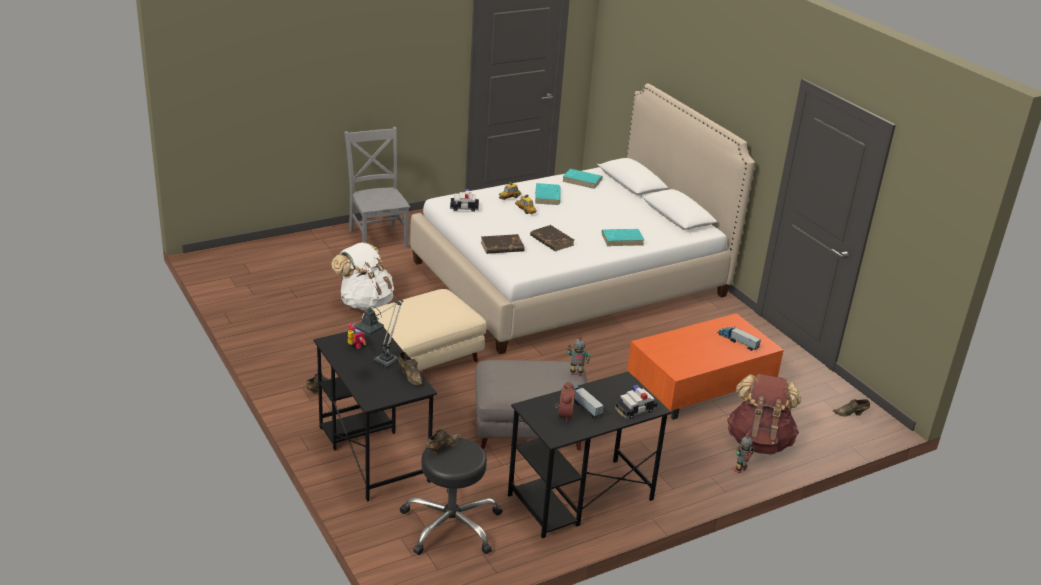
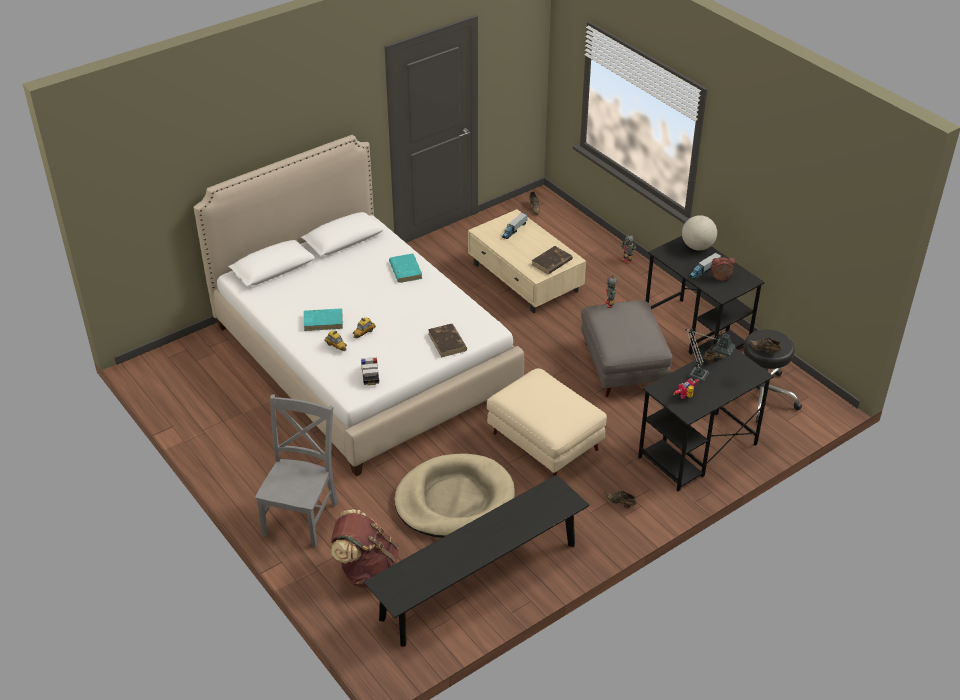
camera: 95 degrees left, 10 degrees up
(266, 303) = (479, 581): none -> black bench
(365, 302) = (454, 500): white backpack -> beige dog bed
(378, 237) = (302, 516): grey chair -> grey chair turned 135 degrees clockwise
(551, 240) = (422, 312): brown book -> brown book (551, 262)
(582, 180) = (276, 300): turquoise book -> none
(635, 410) = (697, 247): toy car -> globe
(699, 386) = (525, 278): orange coffee table -> beige coffee table
(759, 442) = (588, 251): brown backpack -> brown backpack (366, 570)

